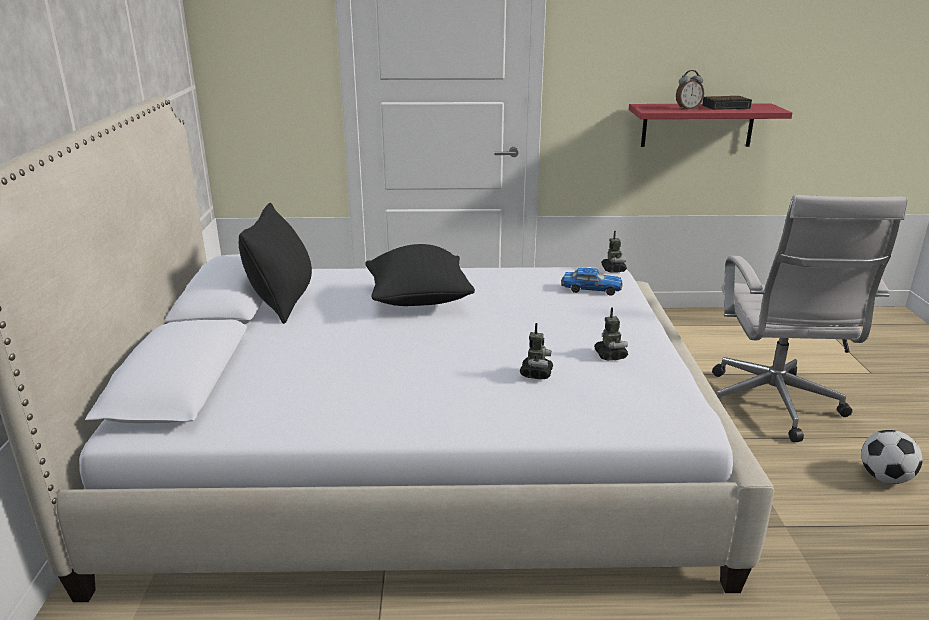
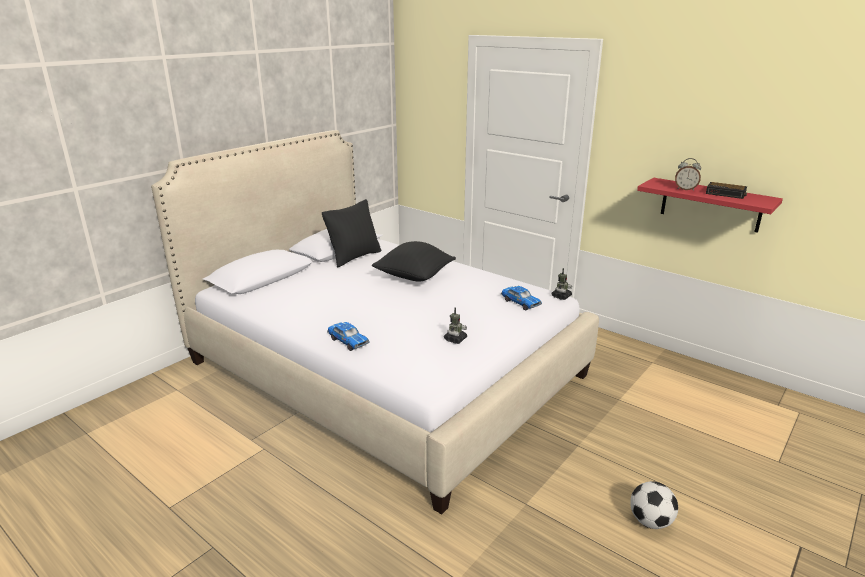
camera: 40 degrees right, 0 degrees up
(495, 413) = (348, 341): none -> toy car
(536, 373) = (397, 332): toy robot -> none
(773, 407) = (643, 443): white office chair -> none

